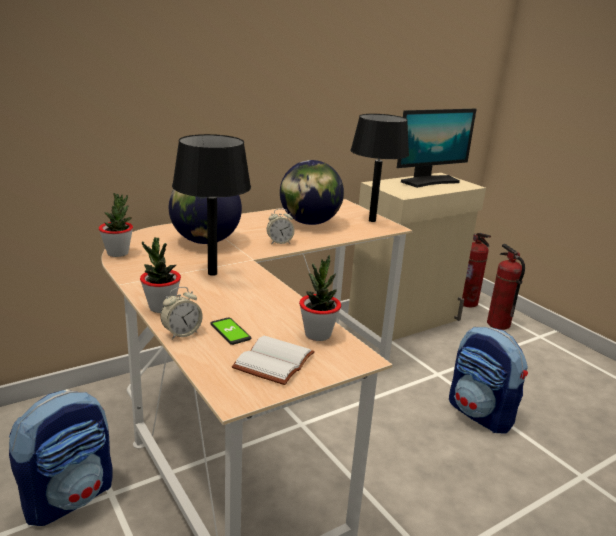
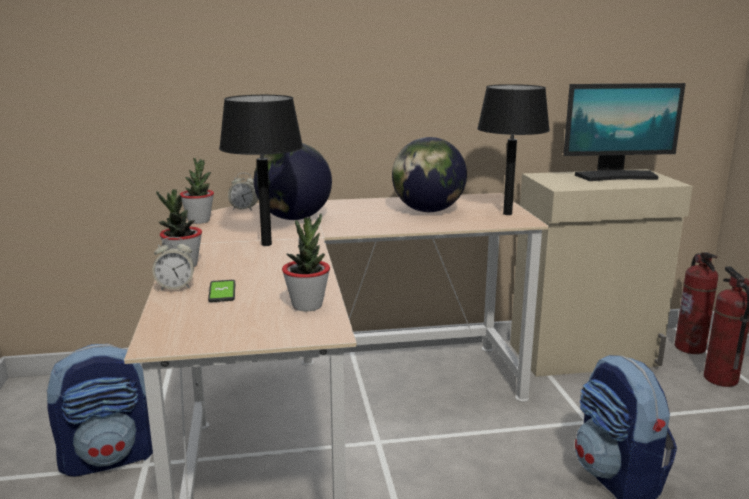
camera: 25 degrees right, 5 degrees down
(275, 363) = (232, 322): white book -> none
(279, 242) = (371, 225): alarm clock -> alarm clock (244, 209)

